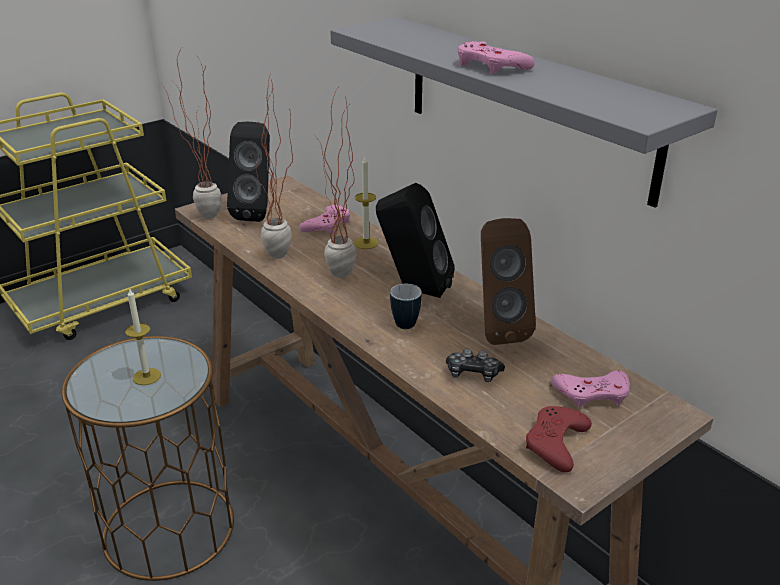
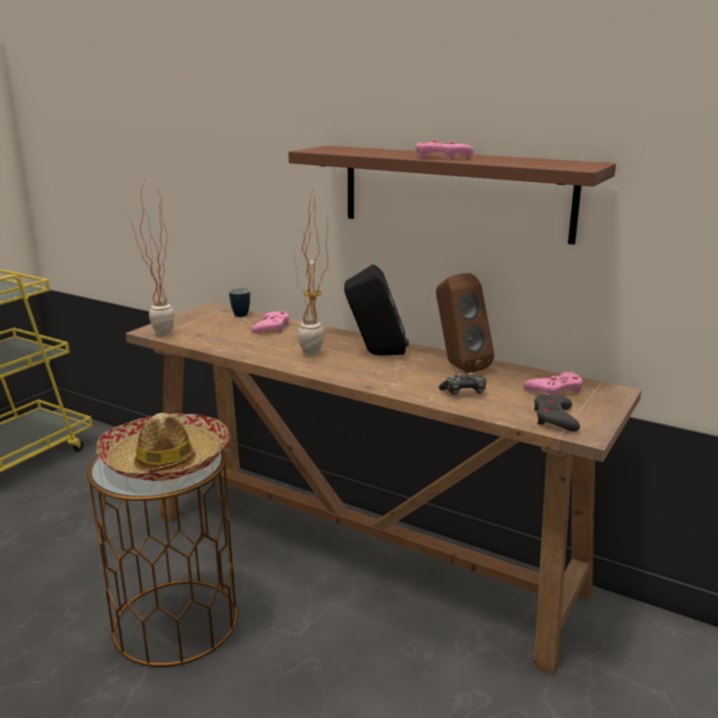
camera: 20 degrees left, 10 degrees down
(146, 376) = (166, 460): candle -> hat
(257, 213) = (204, 327): black speaker -> none
(280, 260) = (252, 352): potted plant -> none
(408, 321) = (389, 372): mug -> mug (242, 314)
(525, 105) = (454, 192): grey shelf -> brown shelf
(556, 443) = (555, 418): red game controller -> grey game controller

